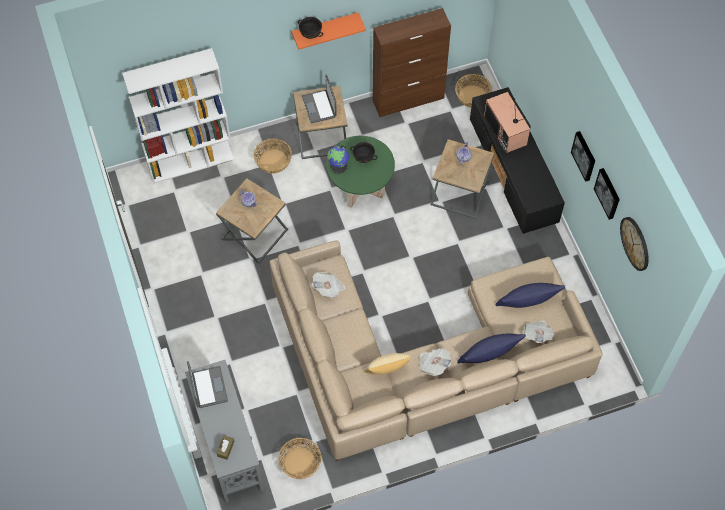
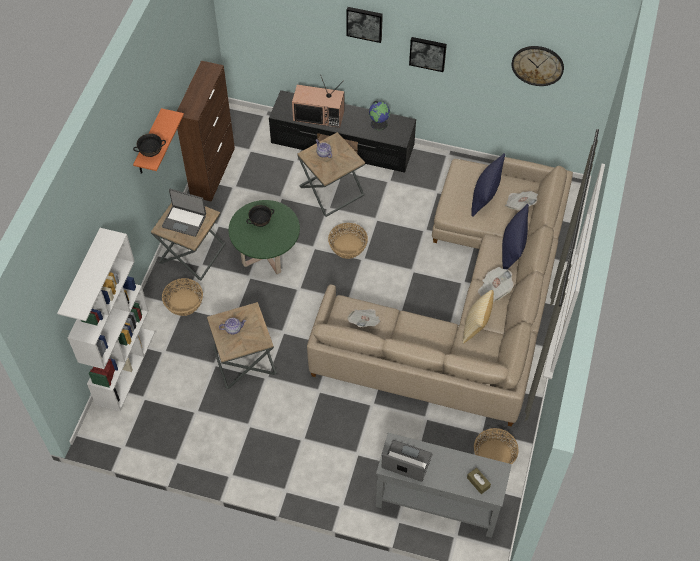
camera: 55 degrees left, 5 degrees down
(339, 166) = (252, 244): globe -> globe (379, 123)
(472, 96) = (250, 129): basket -> basket (347, 247)
(608, 193) = (478, 55): picture -> picture (364, 23)

